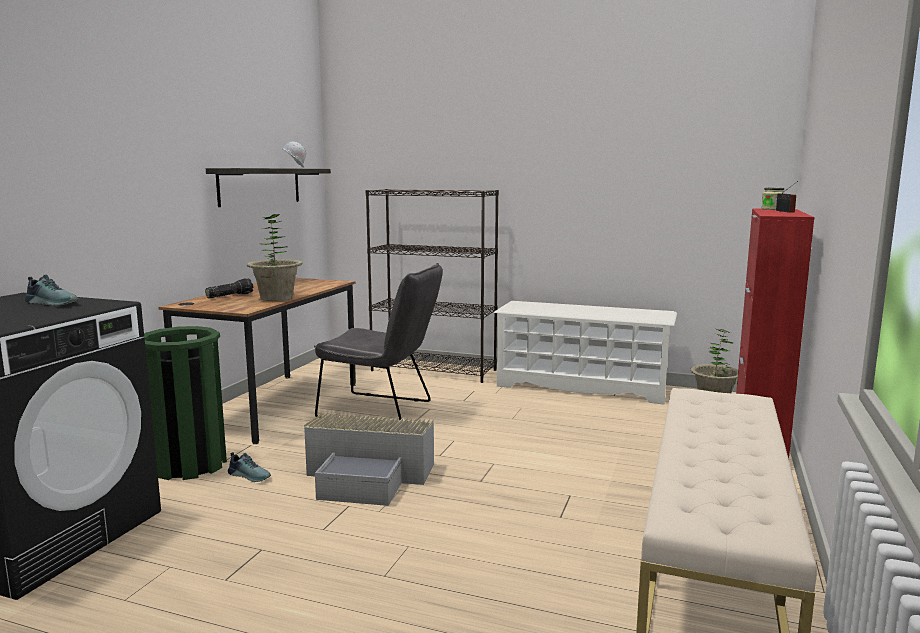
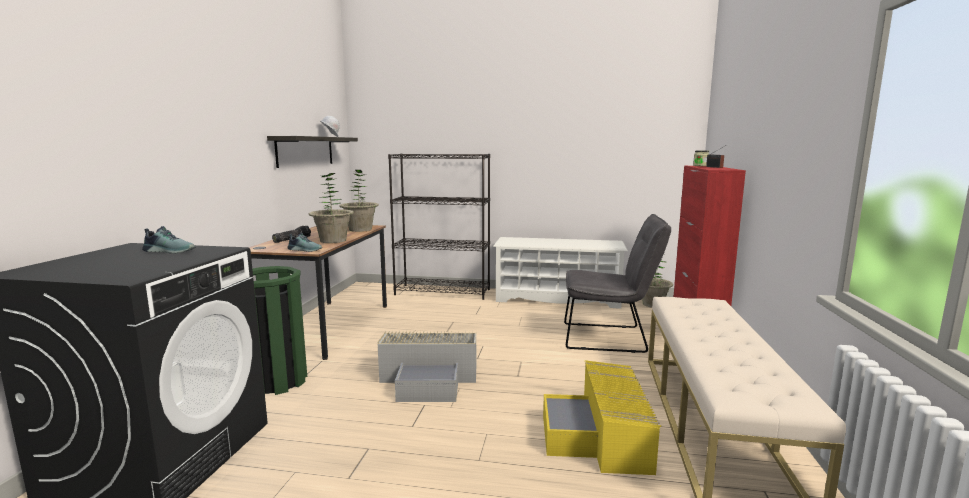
camera: 10 degrees left, 0 degrees up
(250, 476) = (332, 386): shoe -> shoe (305, 250)
(320, 285) = (360, 229): none -> potted plant
(382, 411) = (417, 326): grey chair -> grey chair (610, 338)
(551, 563) = (600, 436): none -> yellow storage box

